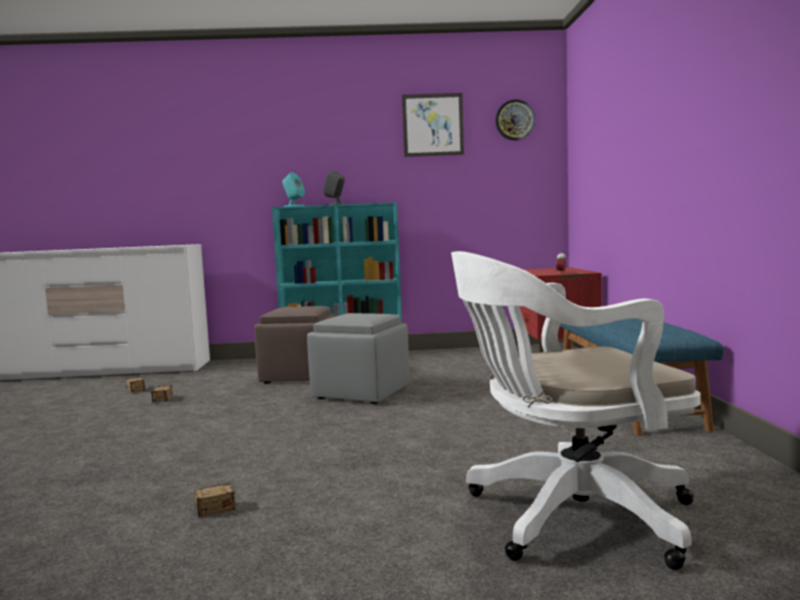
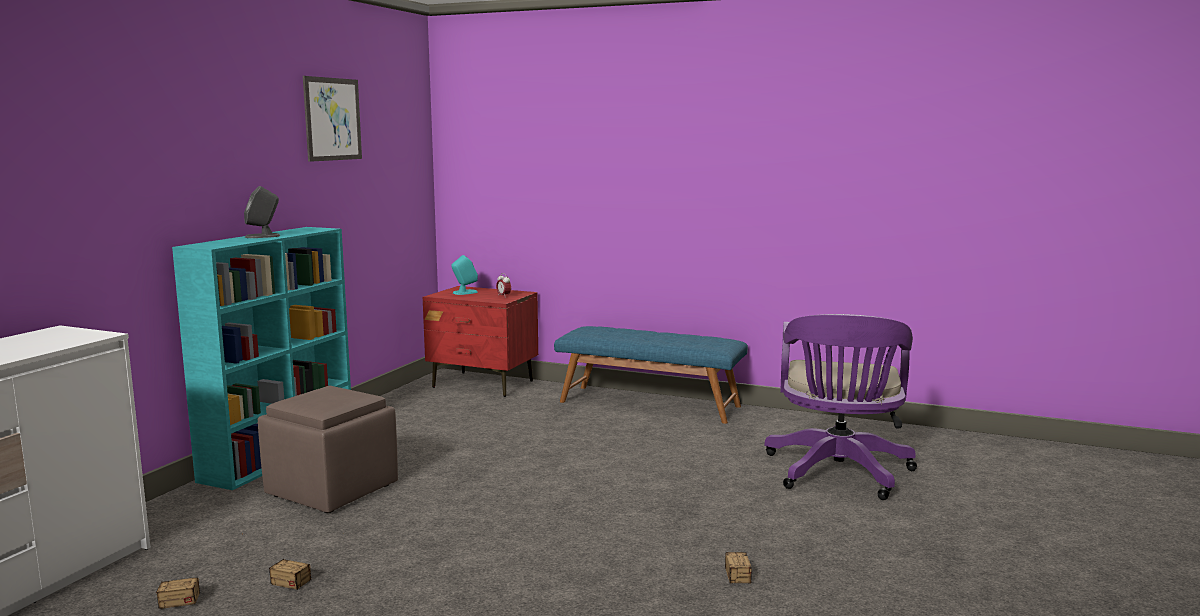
camera: 65 degrees left, 5 degrees up
(294, 206) = (214, 243): turquoise speaker -> turquoise speaker (464, 292)
(362, 392) = (471, 473): grey ottoman -> none
(514, 120) = (397, 117): wall clock -> none
(568, 517) = (838, 474): white office chair -> purple office chair

